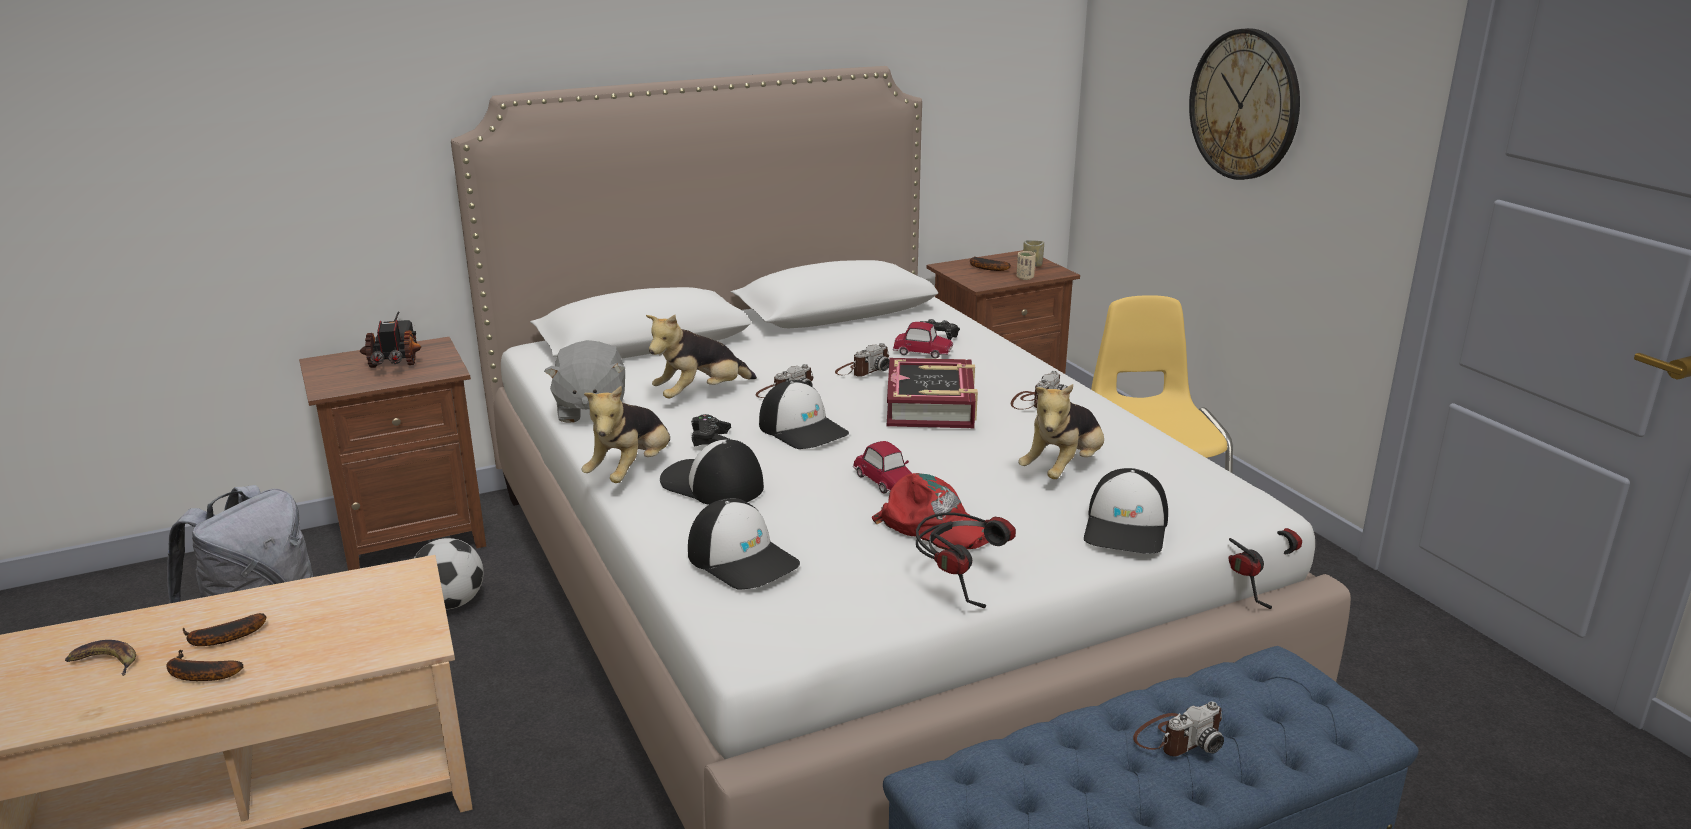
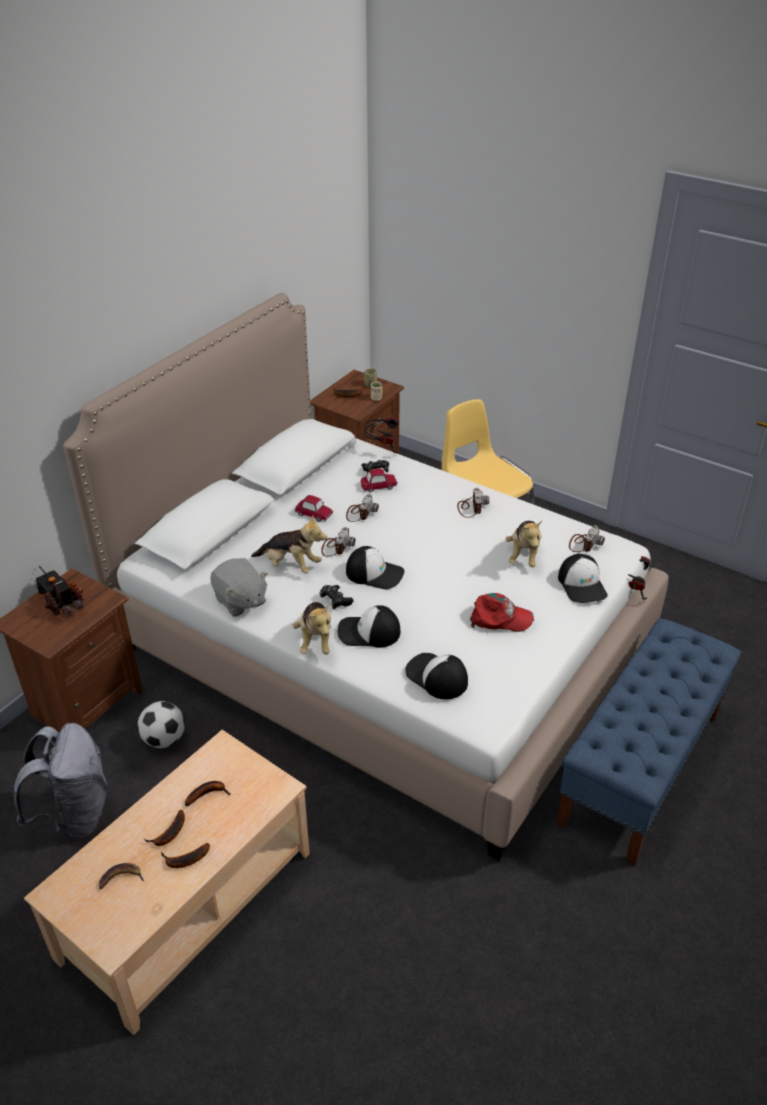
camera: 30 degrees left, 15 degrees up
(324, 614) = (208, 793): none -> banana
(701, 395) = (290, 565): plush toy -> plush toy turned 90 degrees counterclockwise
(743, 559) = (436, 677): cap -> cap turned 150 degrees counterclockwise
(885, 481) = (451, 596): toy car -> toy car (314, 514)
(931, 405) = (422, 530): book -> none
(959, 585) = (540, 650): headphones -> headphones (382, 447)
(1177, 738) = (662, 688): camera -> camera (584, 543)
(1245, 104) = (507, 282): wall clock -> none

